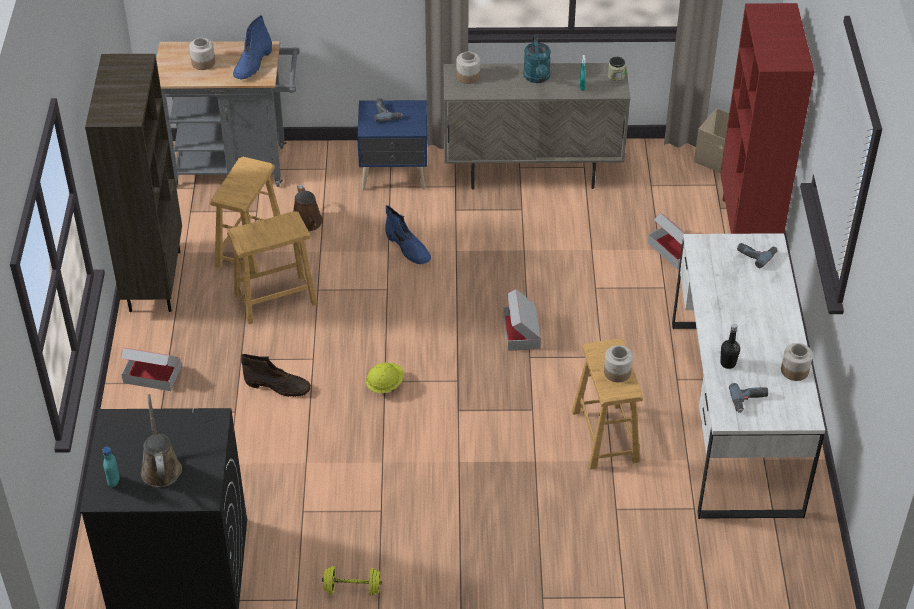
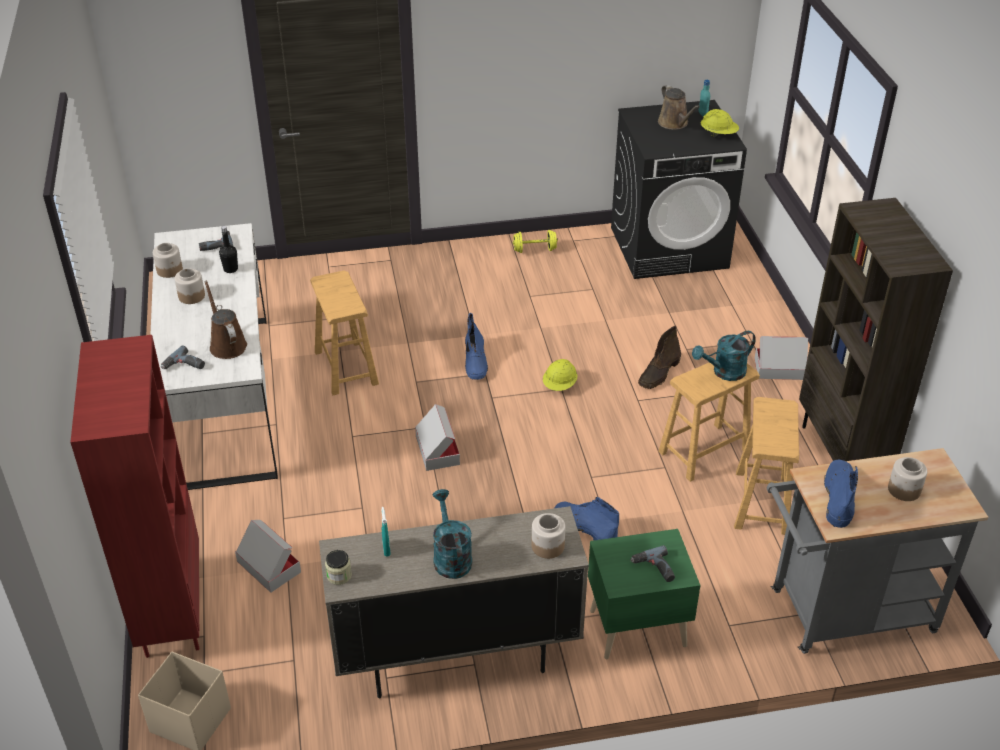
camera: 170 degrees right, 5 degrees down
(117, 438) = (718, 134): none -> yellow hard hat
(258, 232) = (724, 372): none -> turquoise watering can
(278, 386) = (659, 373): brown boot -> brown boot turned 60 degrees counterclockwise
(308, 223) = (713, 543): brown watering can -> brown watering can (227, 344)
(395, 175) = (635, 627): blue nightstand -> green nightstand
(465, 425) = (475, 362): none -> blue boot
(617, 372) = (333, 292): jar -> jar (191, 296)

